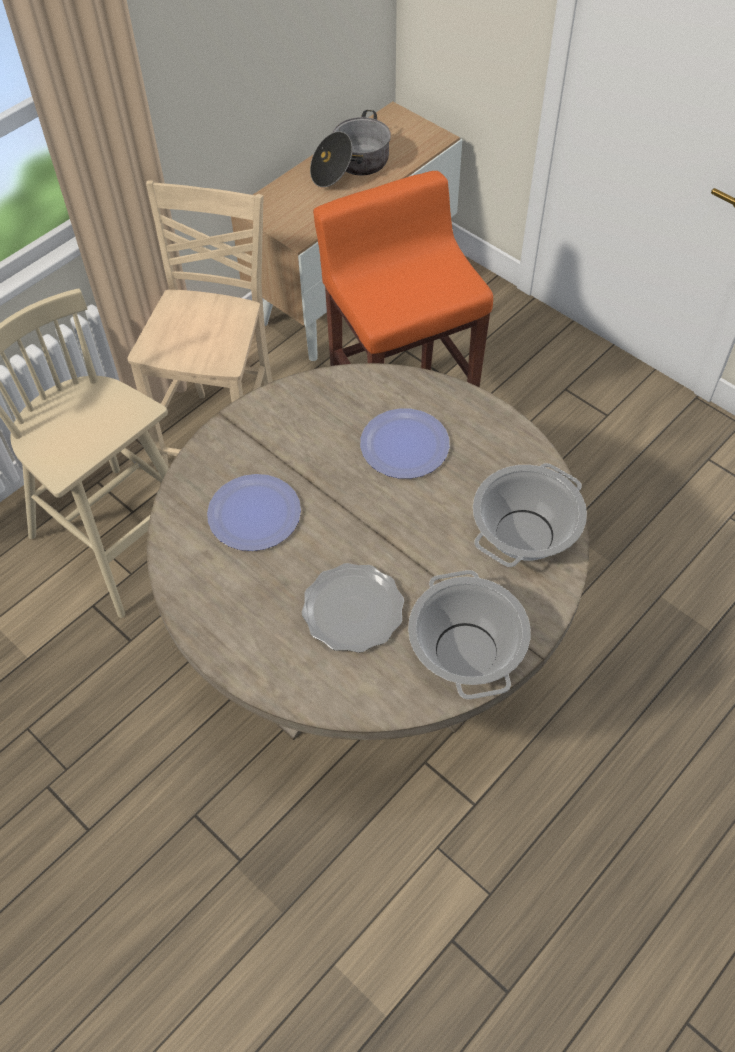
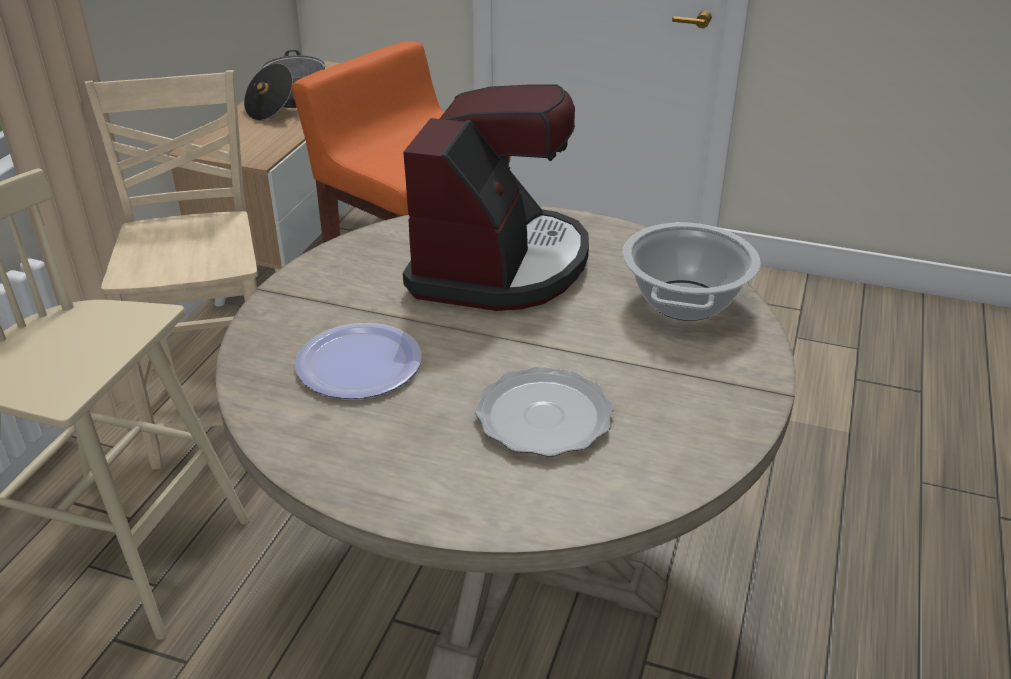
camera: 25 degrees left, 20 degrees down
(404, 445) = (499, 264): plate -> coffee machine
(465, 650) = (704, 414): cooking pot -> none

